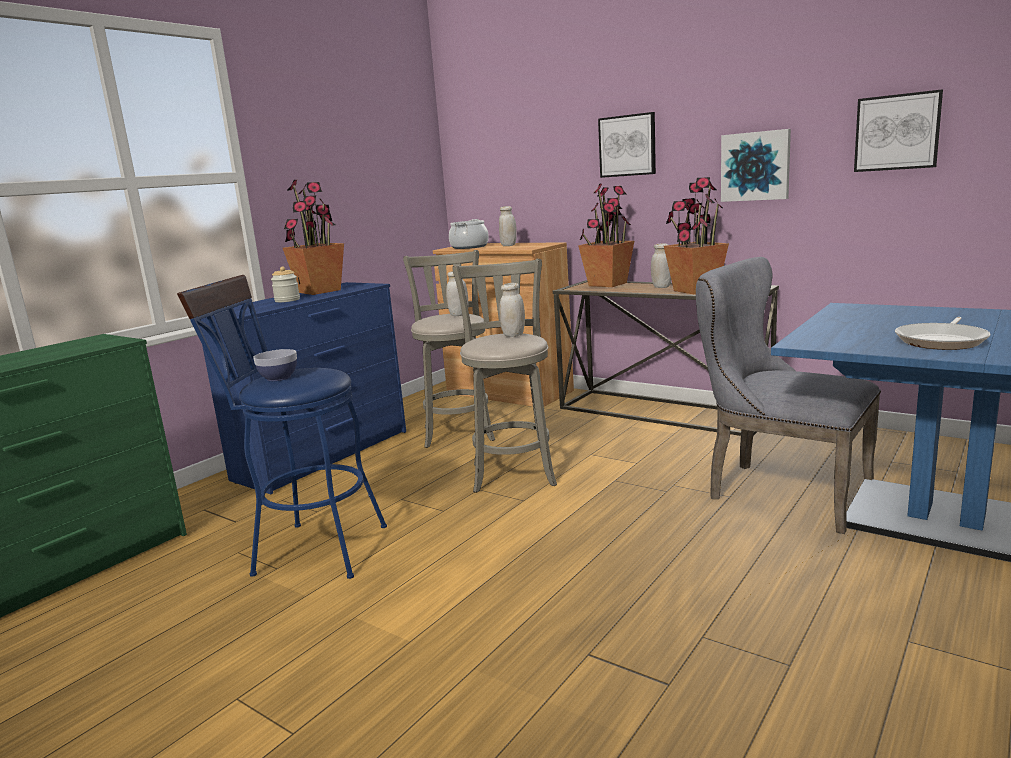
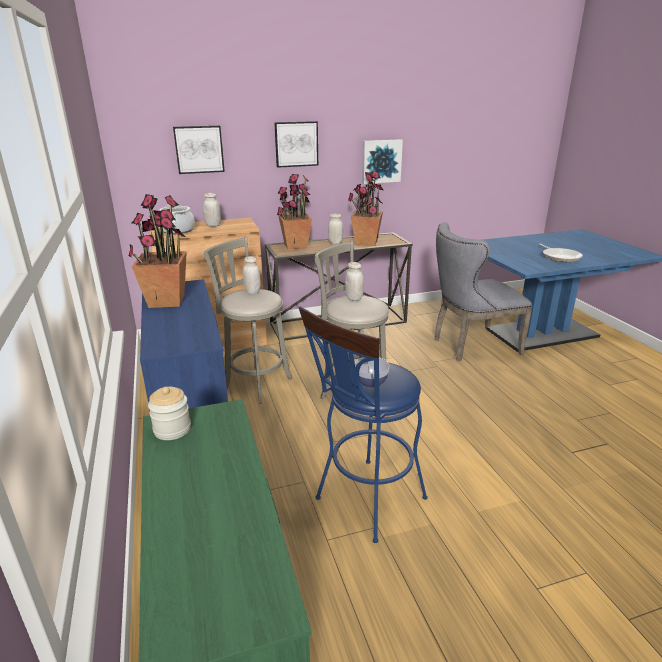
camera: 55 degrees left, 10 degrees up
(287, 300) = (181, 318): jar -> jar (172, 429)
(897, 132) = (450, 145): picture -> picture (199, 149)

